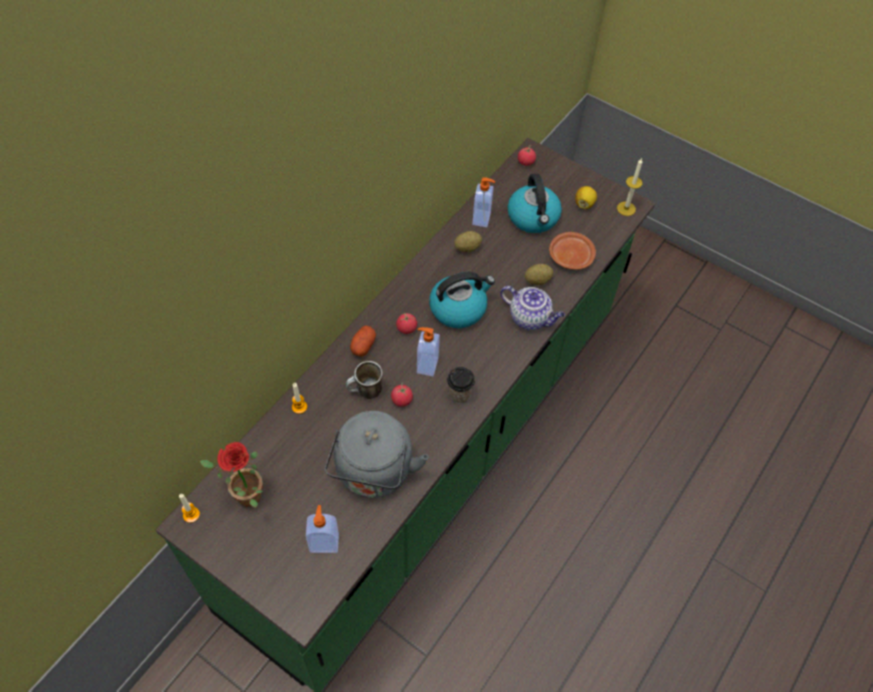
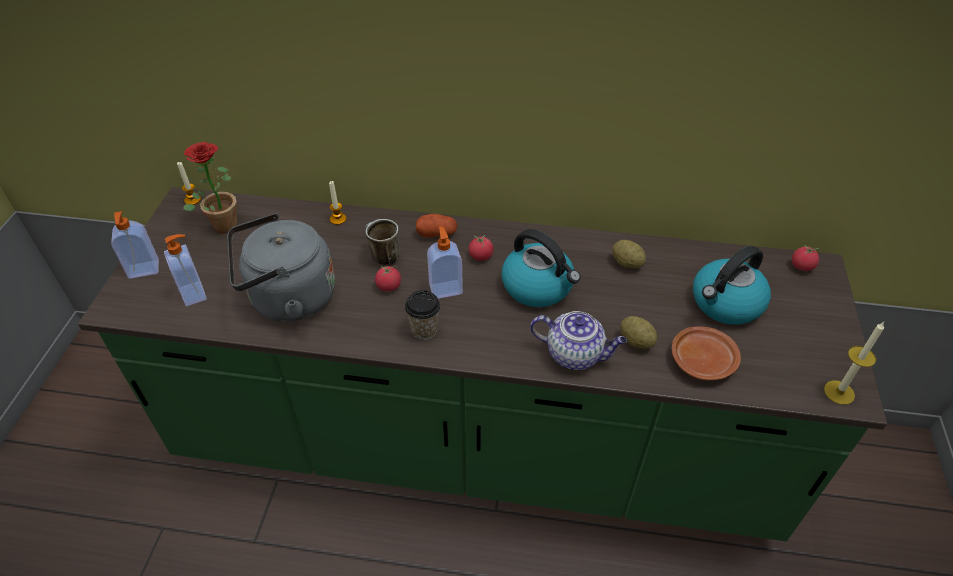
camera: 65 degrees right, 10 degrees down
(482, 218) = (679, 260): soap dispenser -> soap dispenser (144, 270)
(530, 318) = (575, 354): teapot -> teapot turned 75 degrees counterclockwise
(584, 204) = (798, 344): lemon -> none

